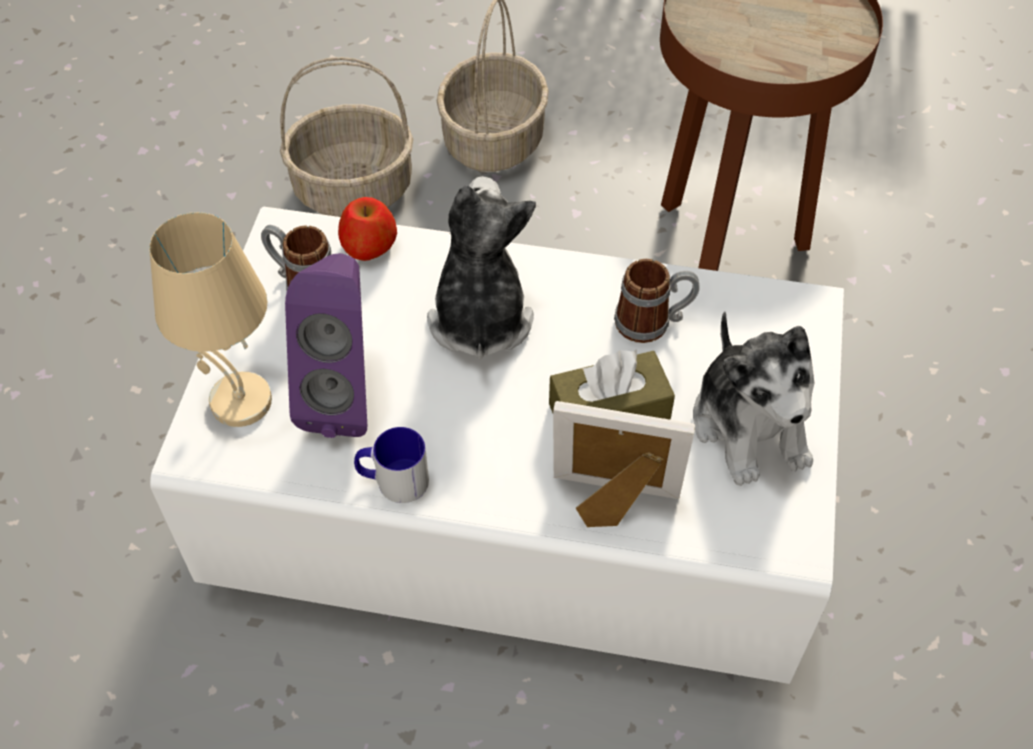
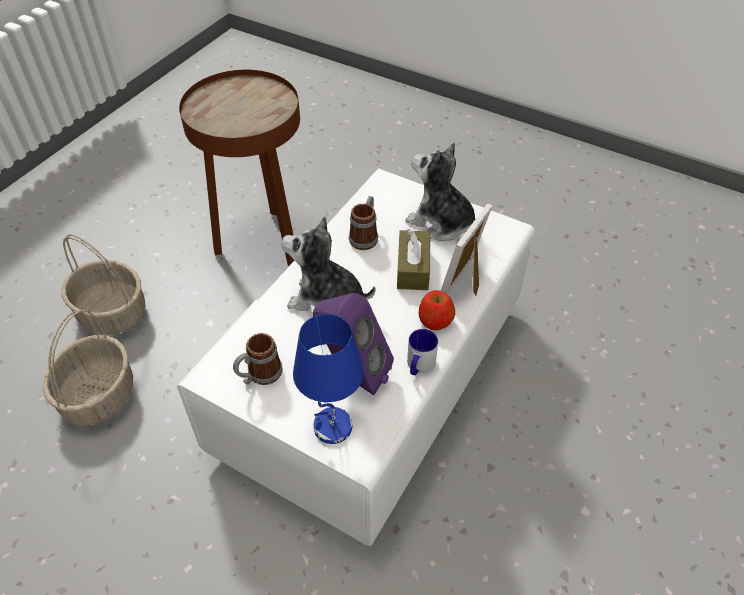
camera: 70 degrees left, 5 degrees down
(239, 402) = (332, 428): beige table lamp -> blue table lamp
(369, 246) = (247, 337): apple -> apple (435, 320)
(750, 425) = (441, 222): plush toy -> plush toy turned 150 degrees counterclockwise

